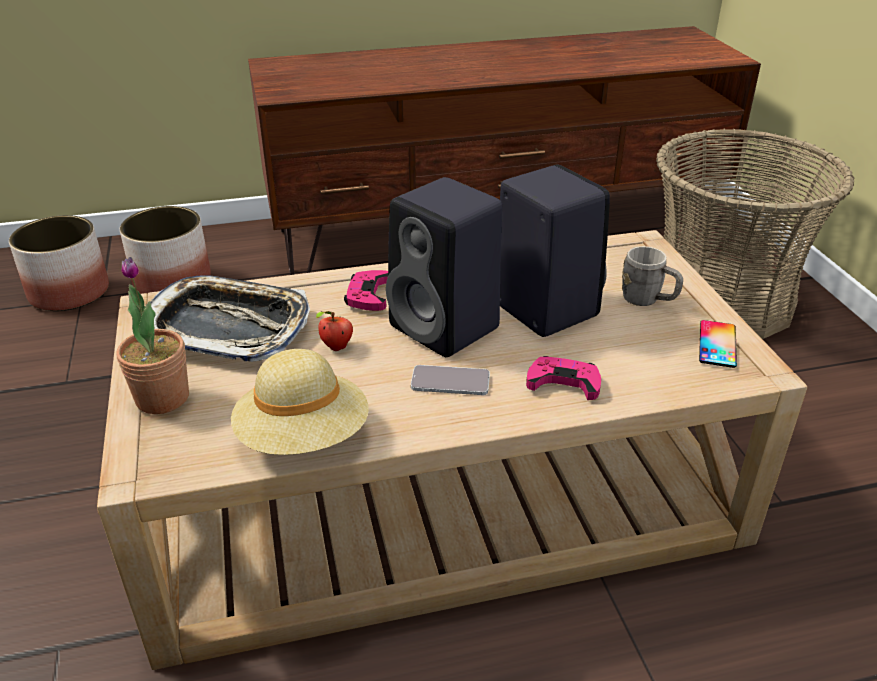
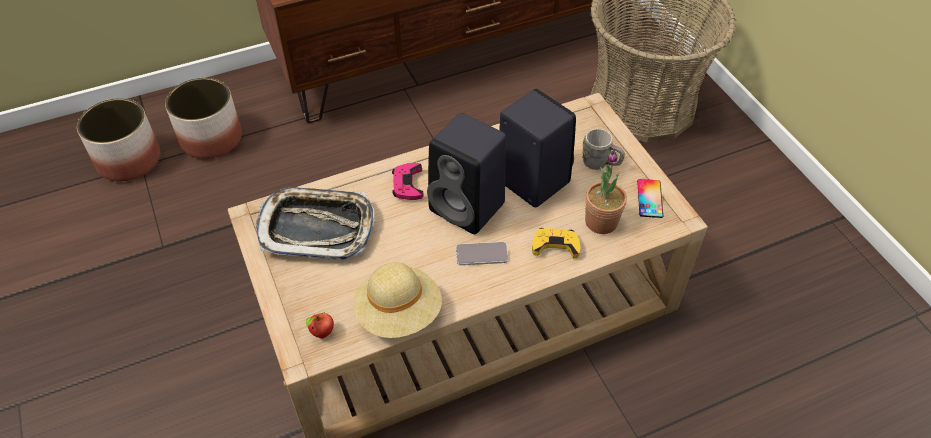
camera: 10 degrees left, 15 degrees up
(162, 398) = (295, 296): potted plant -> potted plant (601, 222)
(336, 348) = (398, 235): apple -> apple (322, 334)
(564, 382) = (555, 245): pink game controller -> yellow game controller

